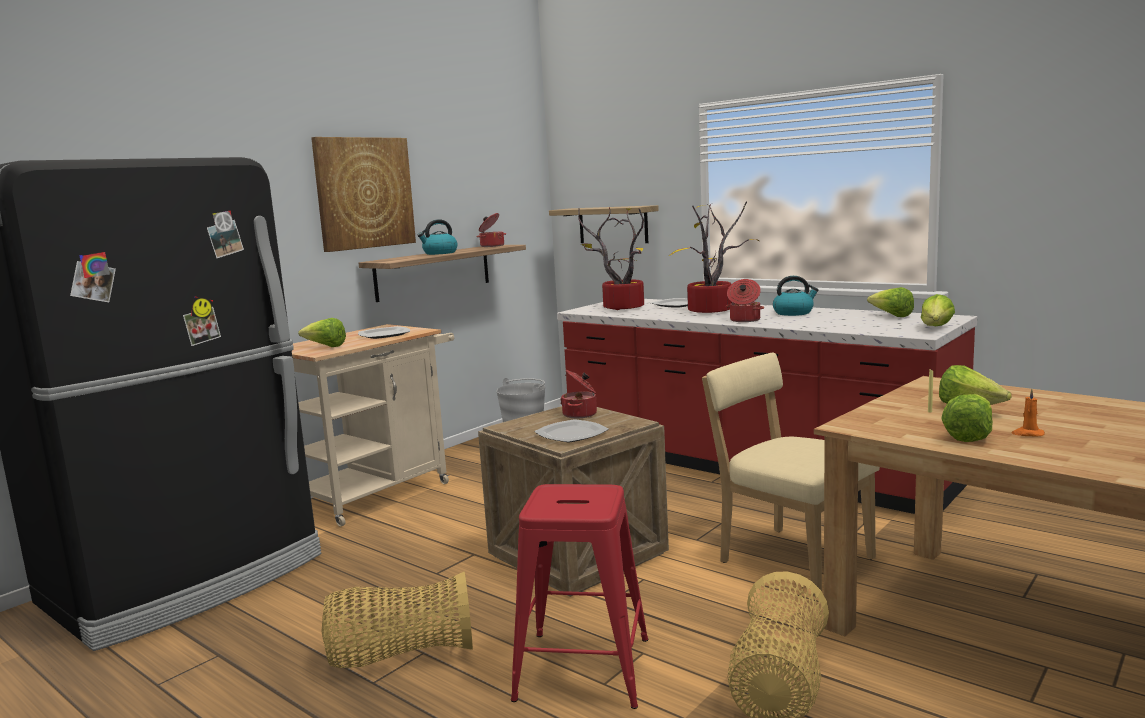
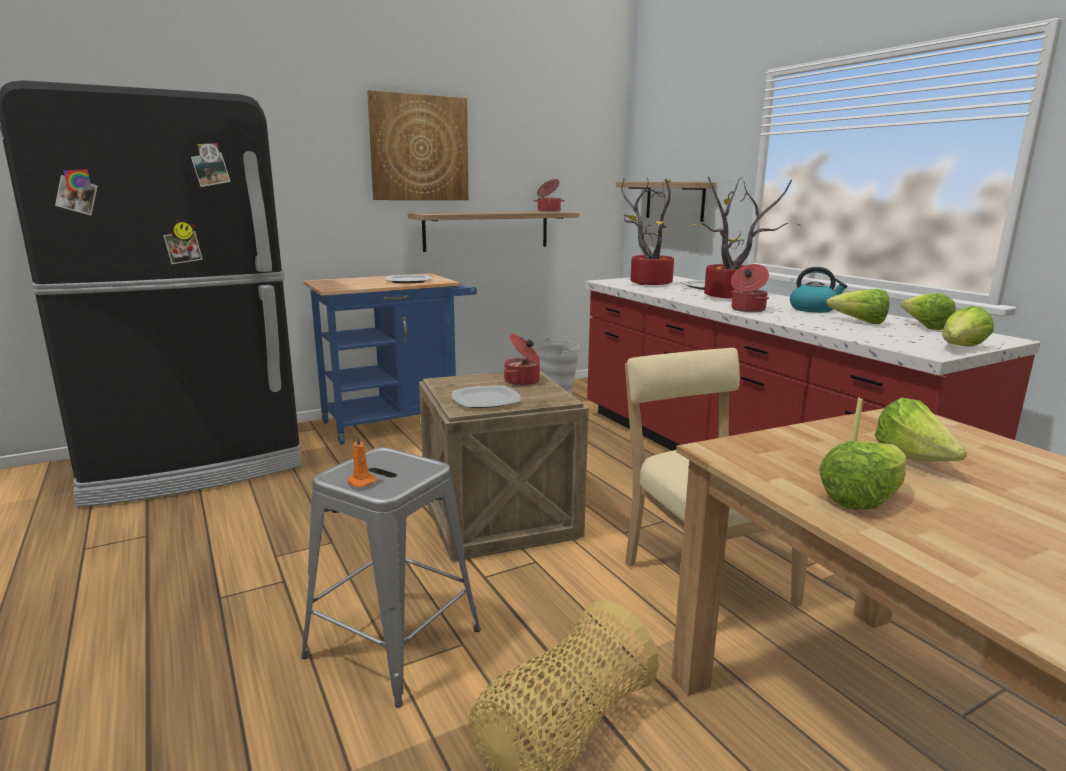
camera: 20 degrees right, 5 degrees up
(325, 347) = (346, 284): lettuce -> lettuce (859, 322)
(380, 492) = (398, 421): beige cart -> blue cart
(400, 655) = (265, 577): basket -> none
(439, 253) = (488, 212): kettle -> none
(584, 668) = (394, 643): red stool -> grey stool
(1027, 434) = (955, 516): orange candle -> orange candle (360, 481)

